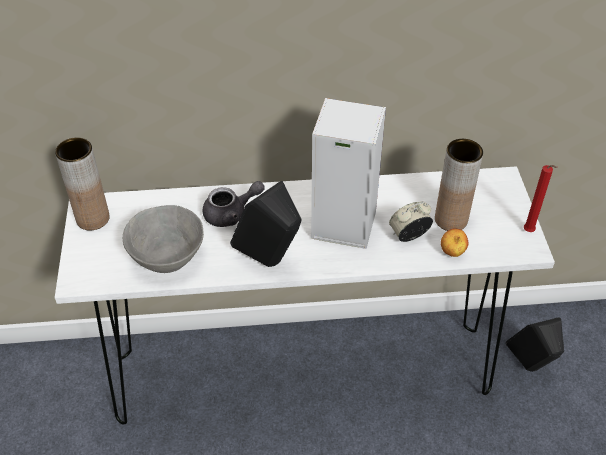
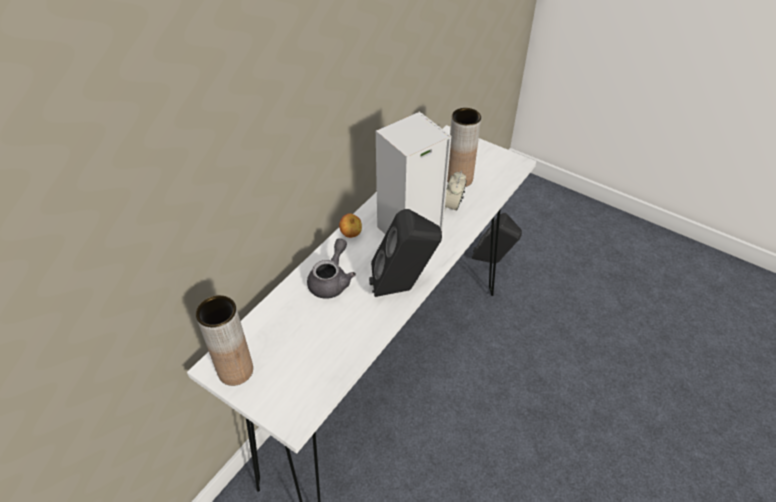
camera: 50 degrees left, 0 degrees up
(168, 256) = (333, 344): grey bowl -> none
(452, 252) = (487, 196): apple -> apple (351, 235)
(529, 232) = (504, 155): red candle -> none

